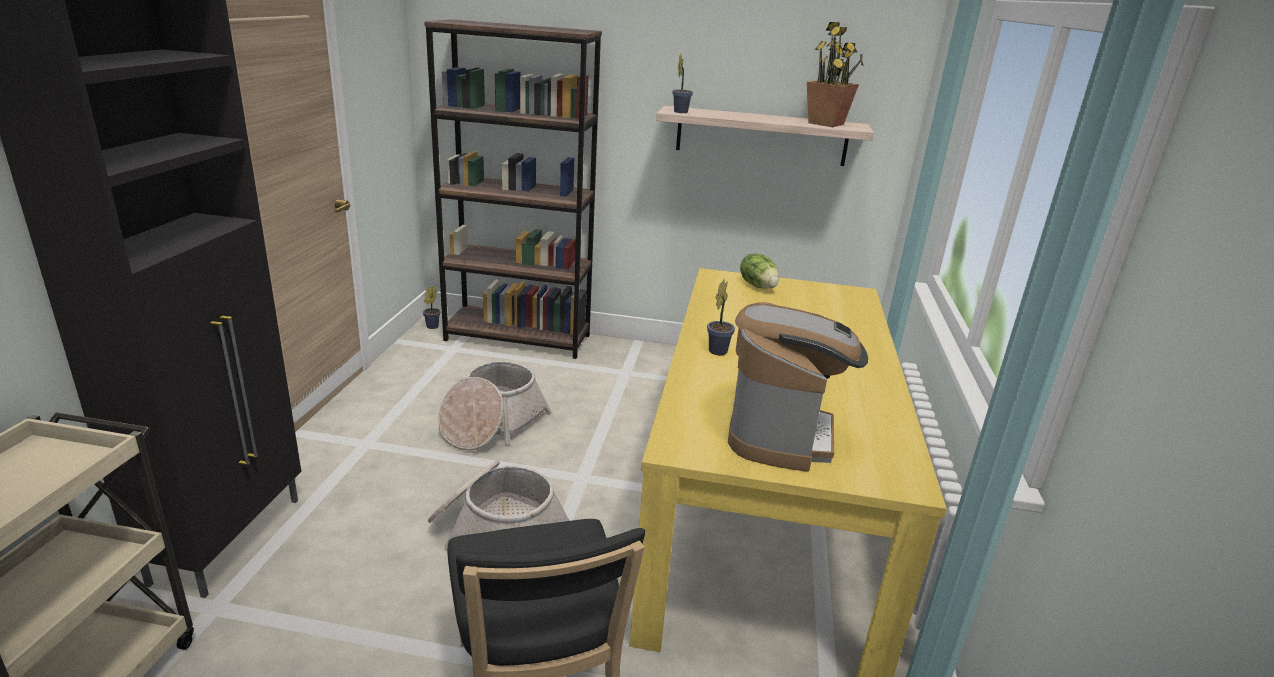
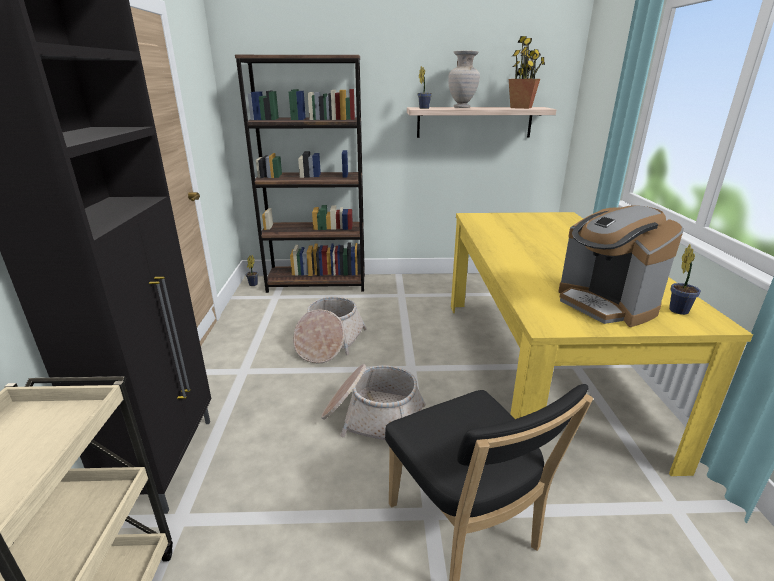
camera: 10 degrees left, 0 degrees up
(719, 350) = (514, 259): potted plant -> potted plant (678, 309)
(737, 116) = (462, 108): none -> beige vase
(758, 286) = (502, 218): lettuce -> none
(781, 434) = (605, 304): coffee machine -> coffee machine turned 150 degrees clockwise

